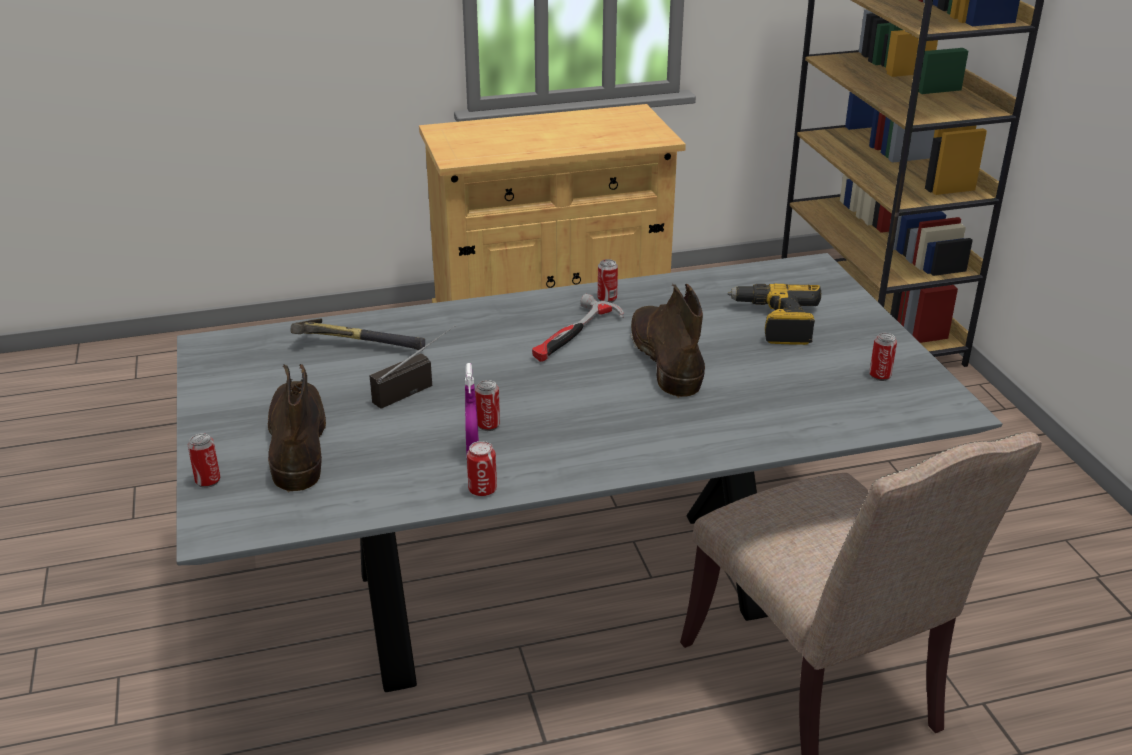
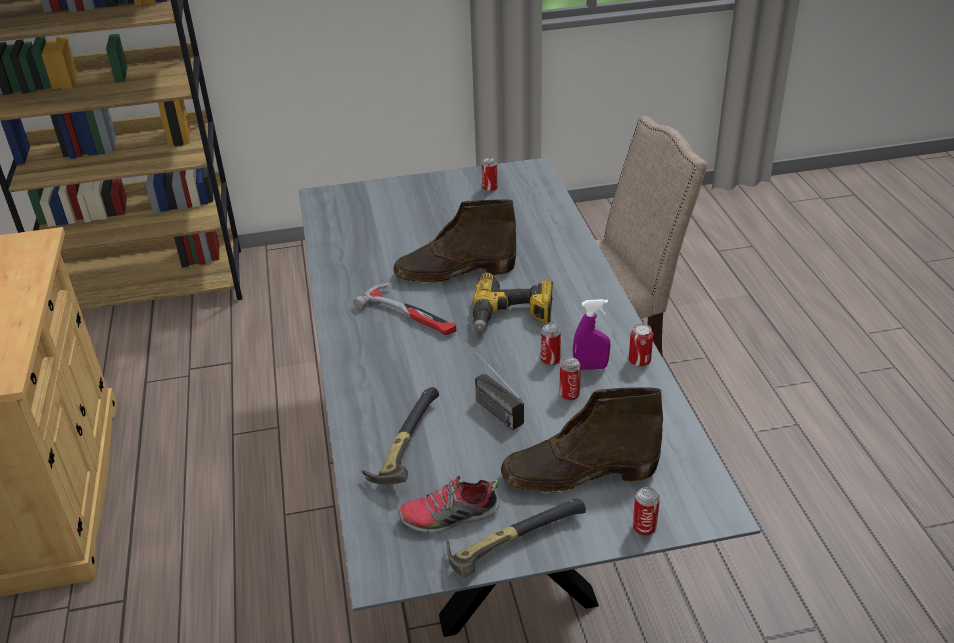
camera: 85 degrees left, 5 degrees up
(217, 403) = (509, 543): none -> hammer
(261, 372) = (449, 517): none -> shoe
(607, 299) = (348, 296): can -> can (569, 394)
(776, 323) = (409, 220): power drill -> power drill (512, 316)

